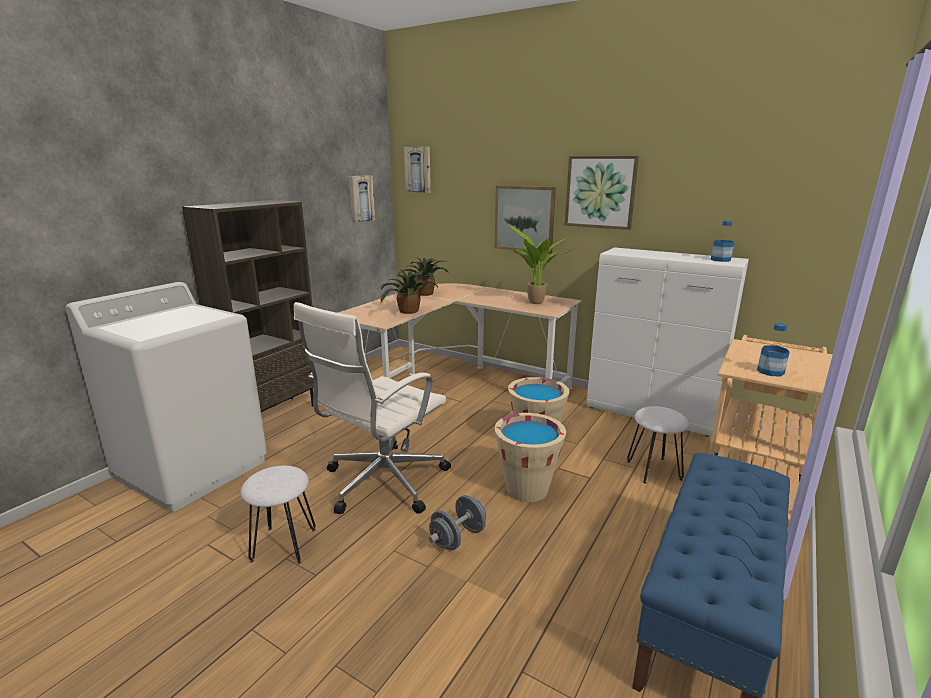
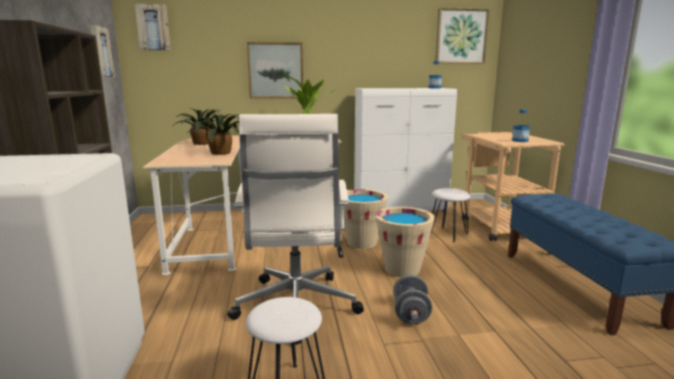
camera: 40 degrees left, 5 degrees down
(600, 192) = (339, 46): picture -> picture (461, 36)

